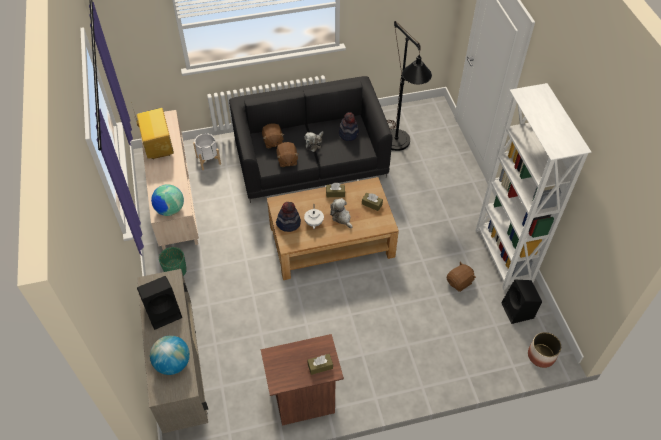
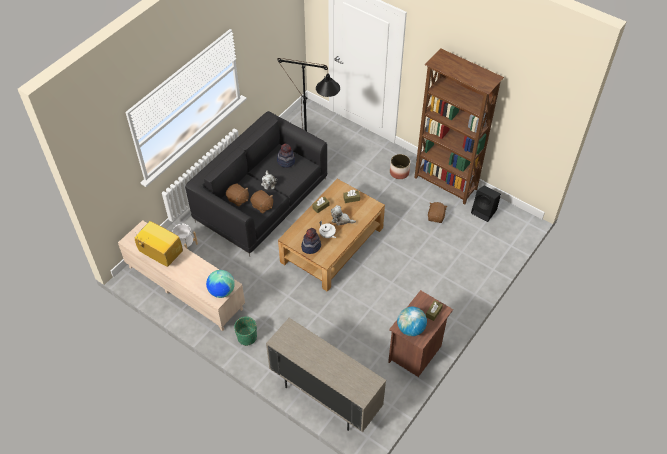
camera: 40 degrees left, 0 degrees up
(164, 312) = (309, 350): black speaker -> none
(173, 363) = (350, 374): globe -> globe (410, 329)
(502, 256) = (445, 184): white bookcase -> brown bookcase
(541, 355) = (519, 229): planter -> planter (399, 172)

